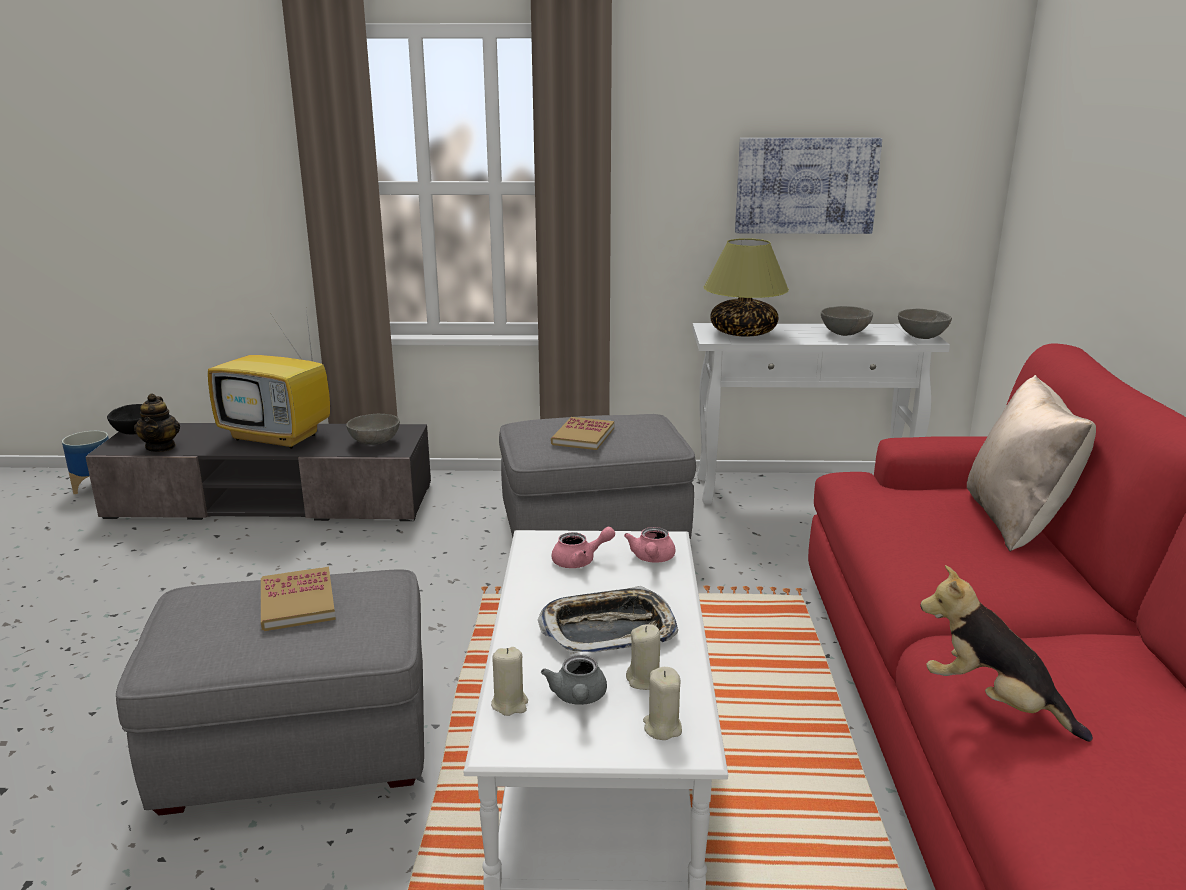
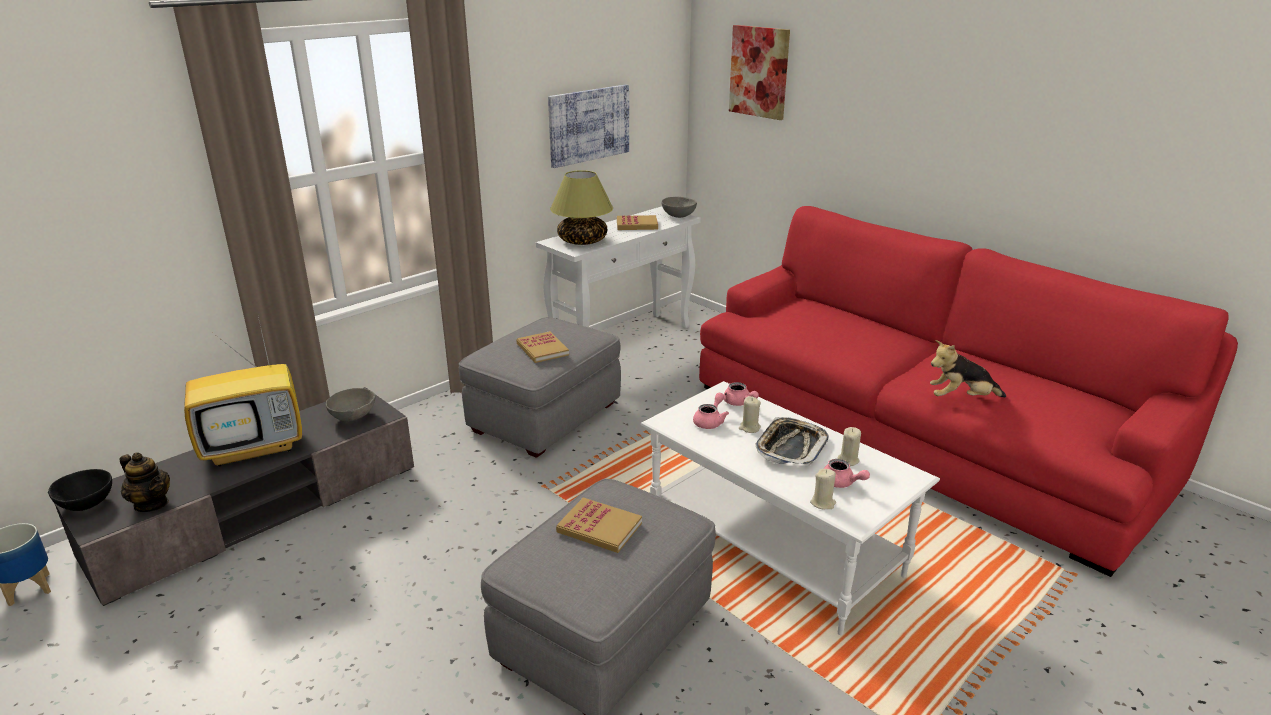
camera: 45 degrees left, 5 degrees up
(578, 698) = (841, 483): grey teapot -> pink teapot
(662, 727) = (891, 475): beige candle -> beige candle (749, 428)
(845, 333) = (637, 225): grey bowl -> book
(1016, 521) = (838, 312): beige pillow -> none
(1077, 127) = (759, 72): none -> picture

